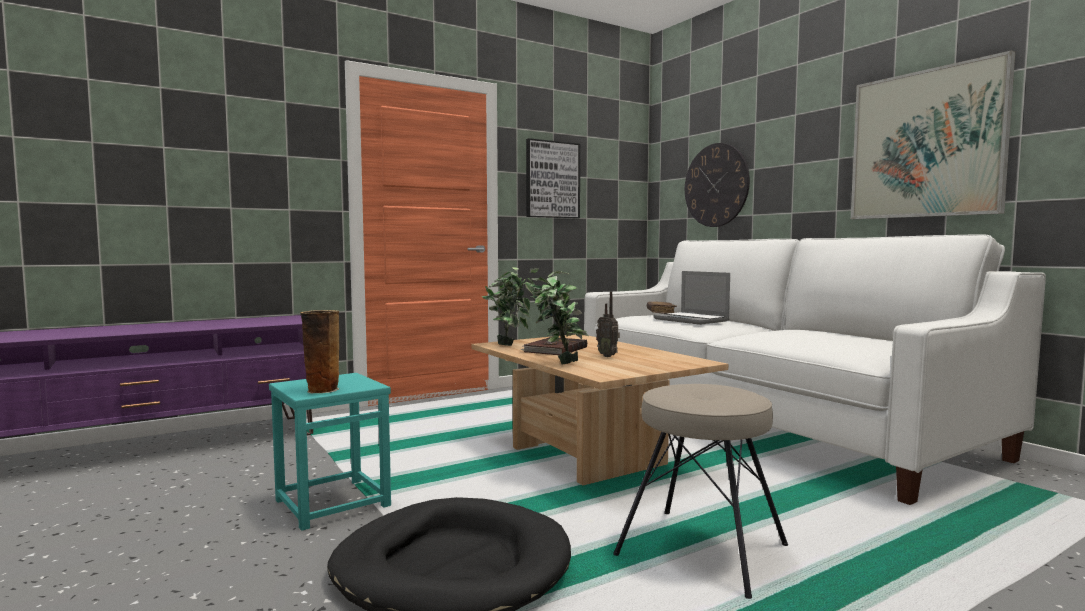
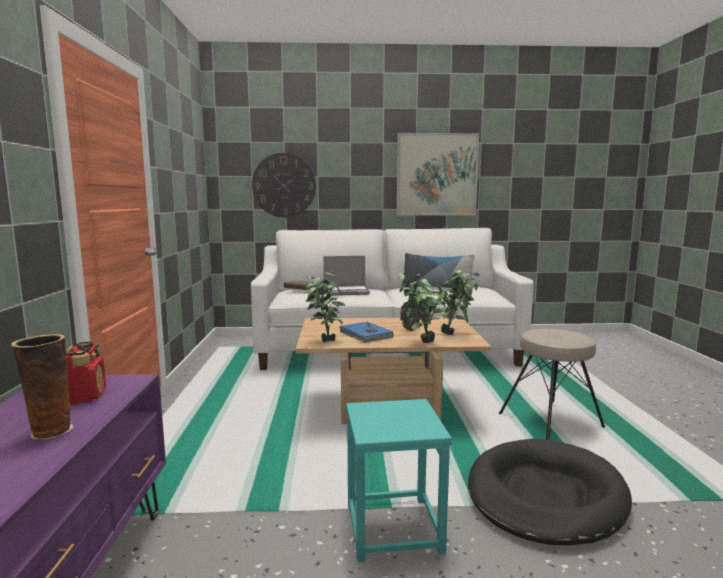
camera: 60 degrees left, 5 degrees up
(266, 321) = (87, 396): none -> radio
(322, 390) = (418, 423): vase -> vase (49, 431)
(552, 180) = (173, 175): picture -> none
(554, 349) = (365, 334): brown book -> blue book
(627, 368) = (455, 334): none -> potted plant
(831, 333) = (437, 287): none -> pillow

